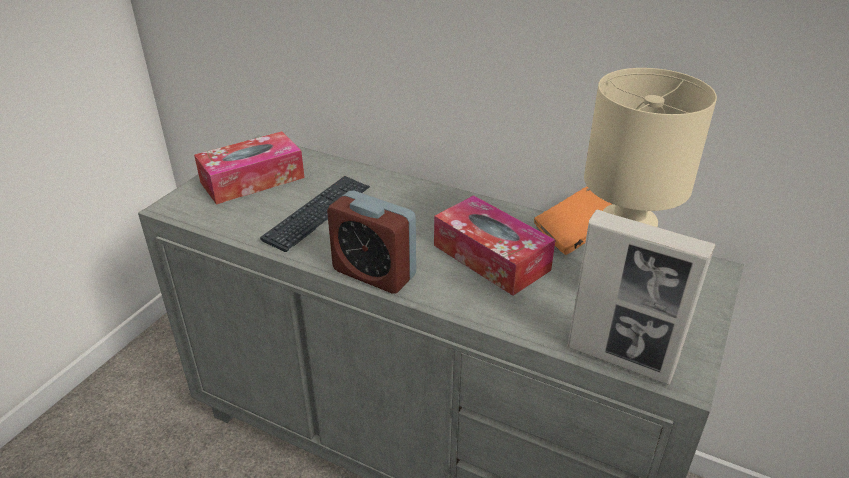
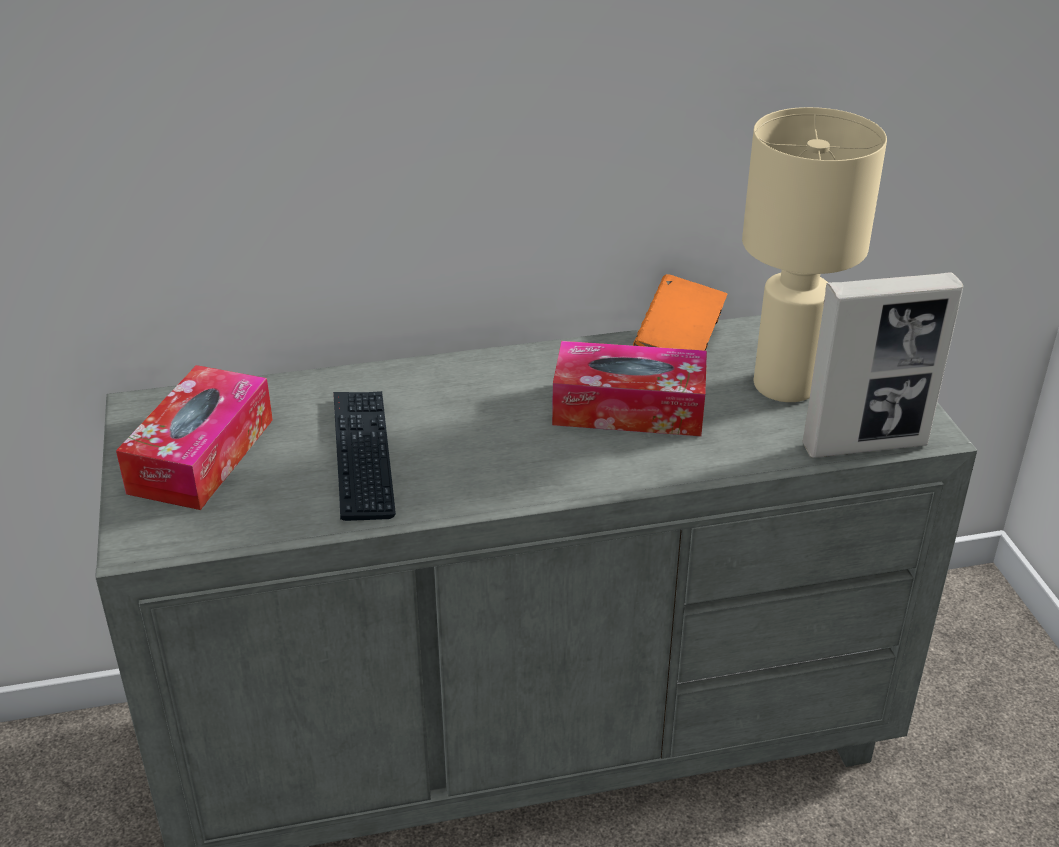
camera: 40 degrees left, 0 degrees up
(374, 273) = (531, 487): alarm clock -> none

